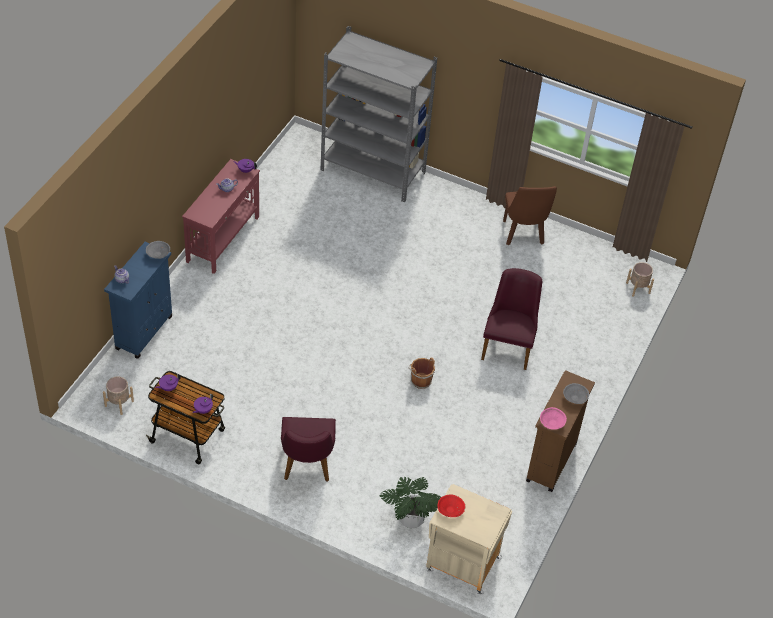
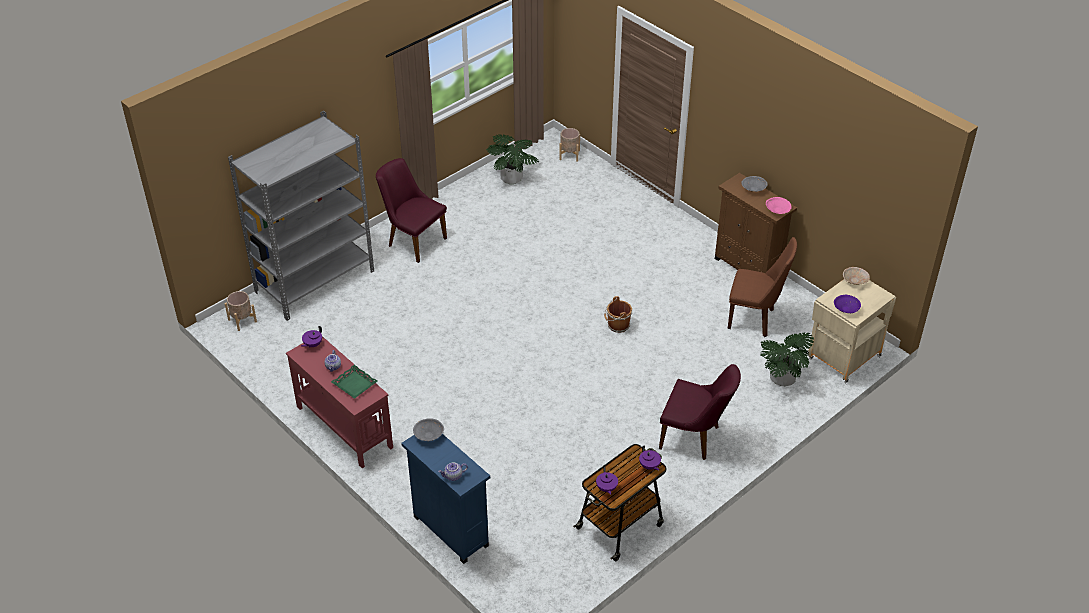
camera: 65 degrees left, 5 degrees down
(119, 403) = (548, 578): beige planter -> beige planter (242, 321)
(214, 206) = (355, 384): none -> green tray
(450, 510) = (846, 309): red bowl -> purple bowl
(495, 511) = (855, 281): none -> beige bowl
(508, 345) = (600, 254): purple chair -> purple chair (412, 240)
(523, 235) = (467, 204): brown chair -> brown chair (755, 320)
(576, 256) = (511, 179): none -> potted plant

